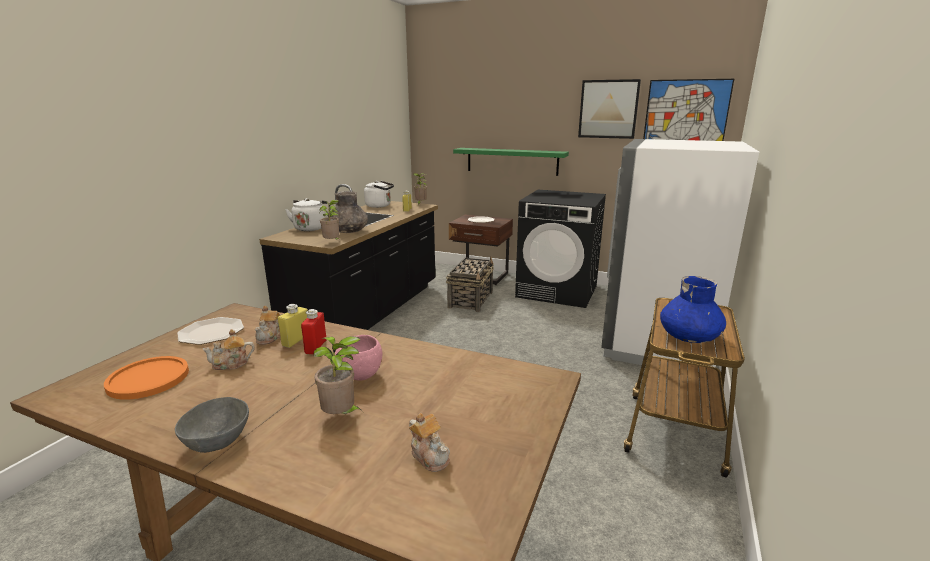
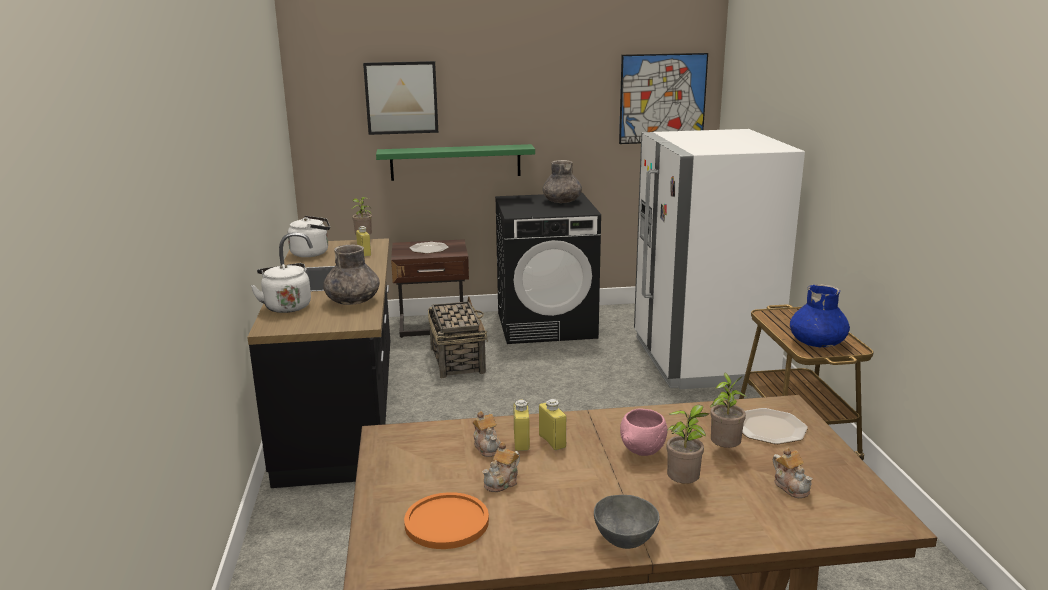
camera: 30 degrees left, 0 degrees up
(210, 332) = (410, 462): plate -> plate (769, 428)
(316, 347) = (552, 441): red bottle -> yellow bottle
(332, 242) = (365, 321): potted plant -> potted plant (724, 450)
(430, 456) = (791, 486): teapot -> teapot turned 45 degrees clockwise
(579, 196) = (562, 201): none -> grey vase
(608, 109) = (576, 90): picture -> picture (401, 98)

